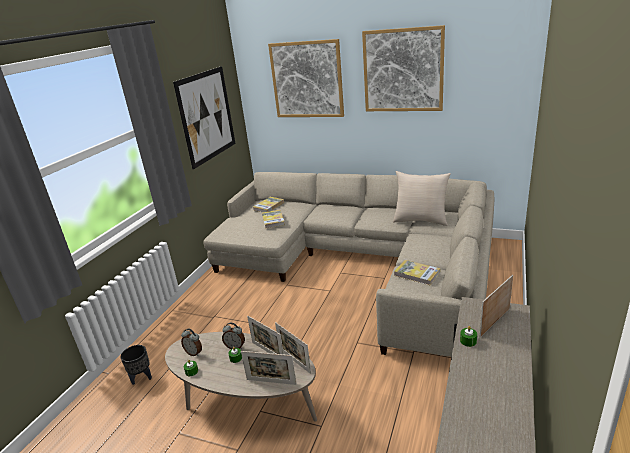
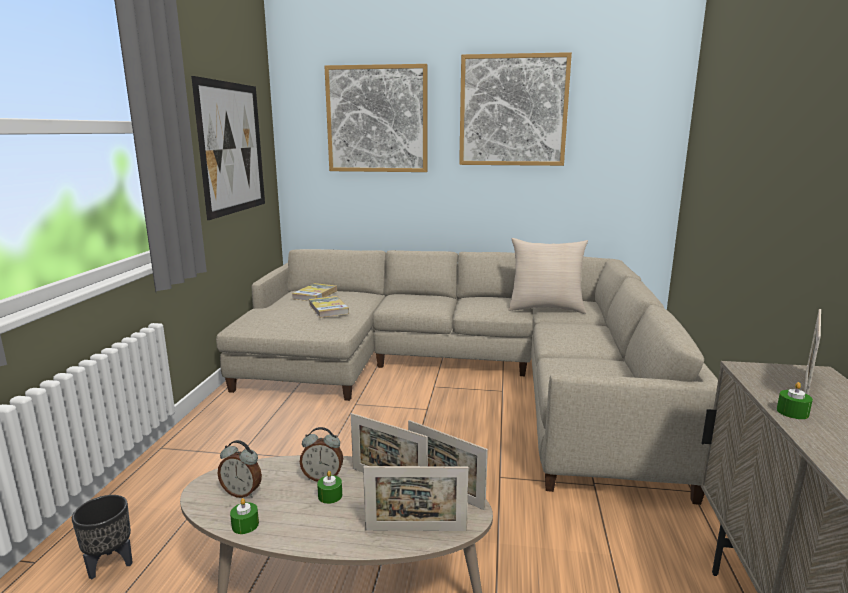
camera: 15 degrees left, 10 degrees down
(417, 274) = (582, 364): book -> none

